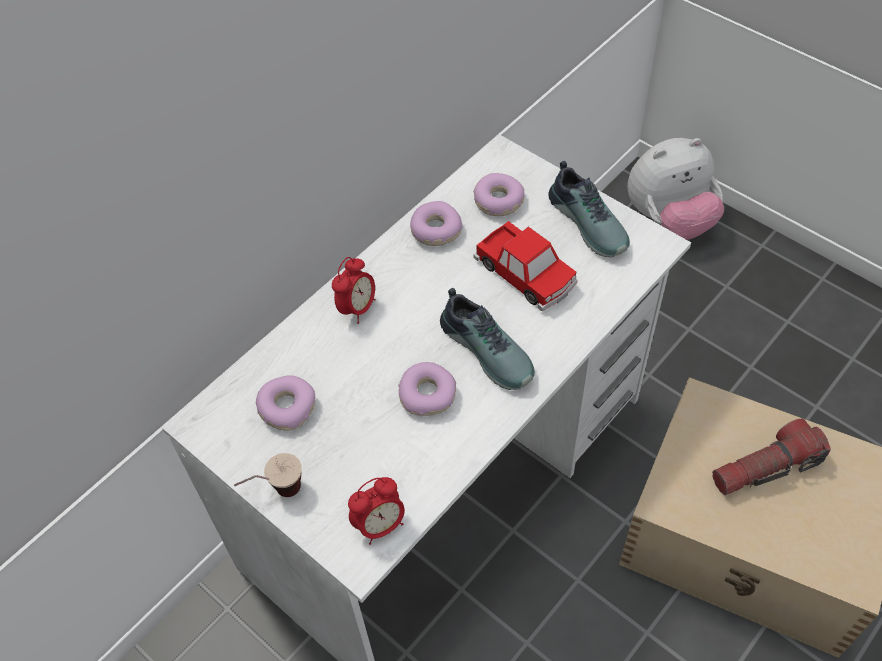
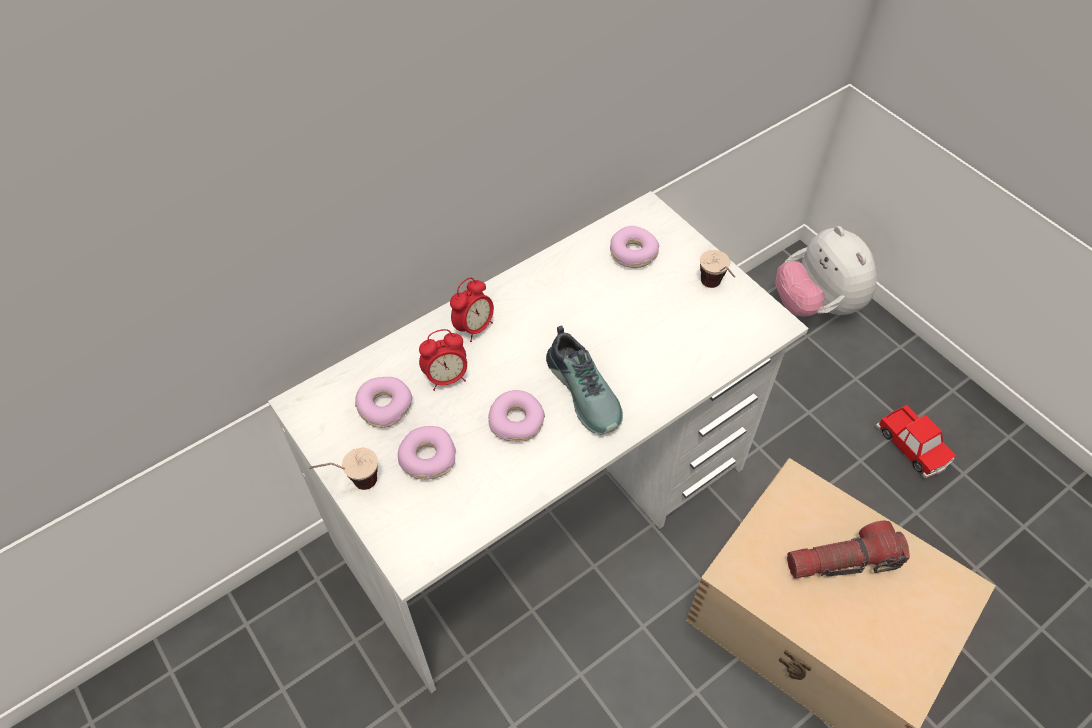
camera: 10 degrees right, 0 degrees up
(380, 525) = (439, 534): alarm clock -> alarm clock (446, 378)
(435, 230) = (566, 269): donut -> donut (427, 458)
(525, 273) = (640, 326): toy car -> toy car (913, 446)
(590, 222) = (715, 289): shoe -> cup
(669, 220) = (816, 305): plush toy -> plush toy turned 75 degrees clockwise

